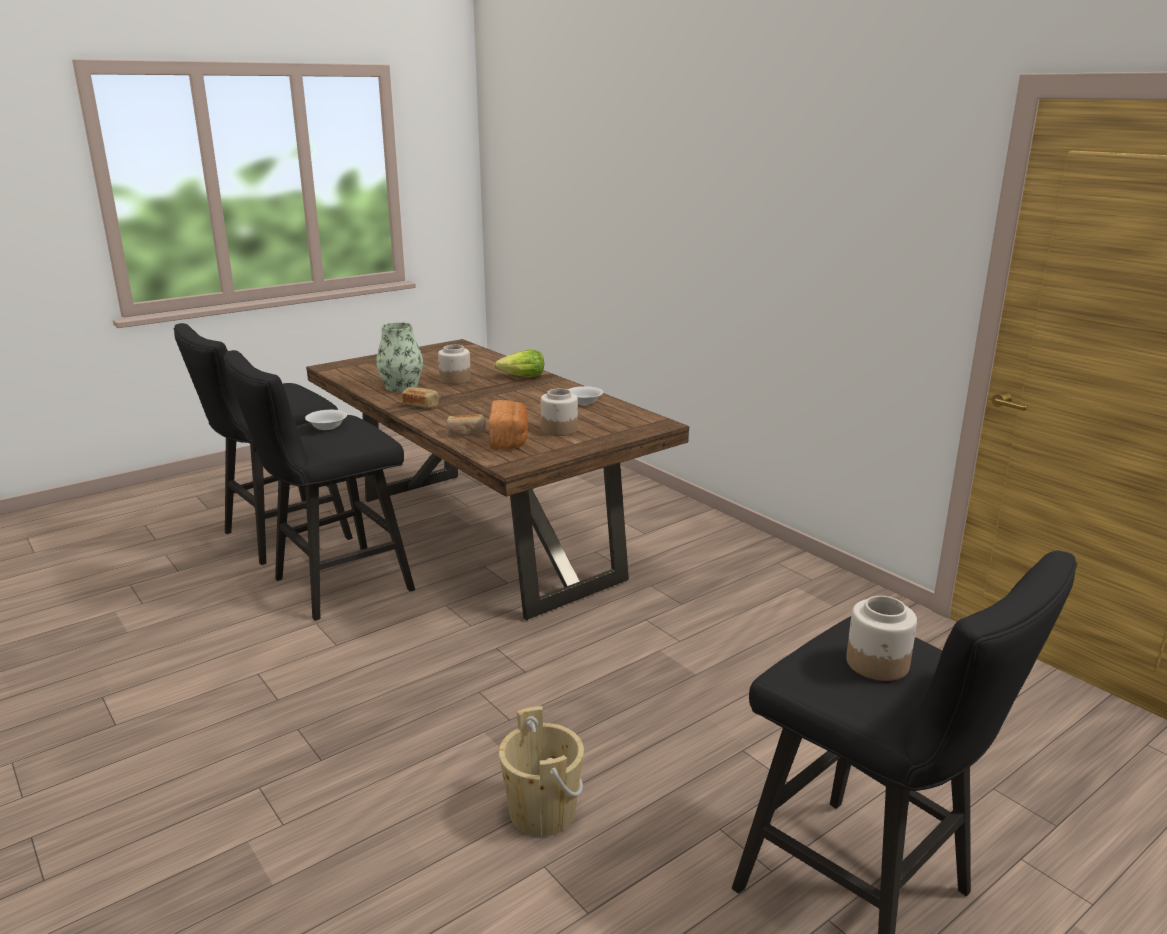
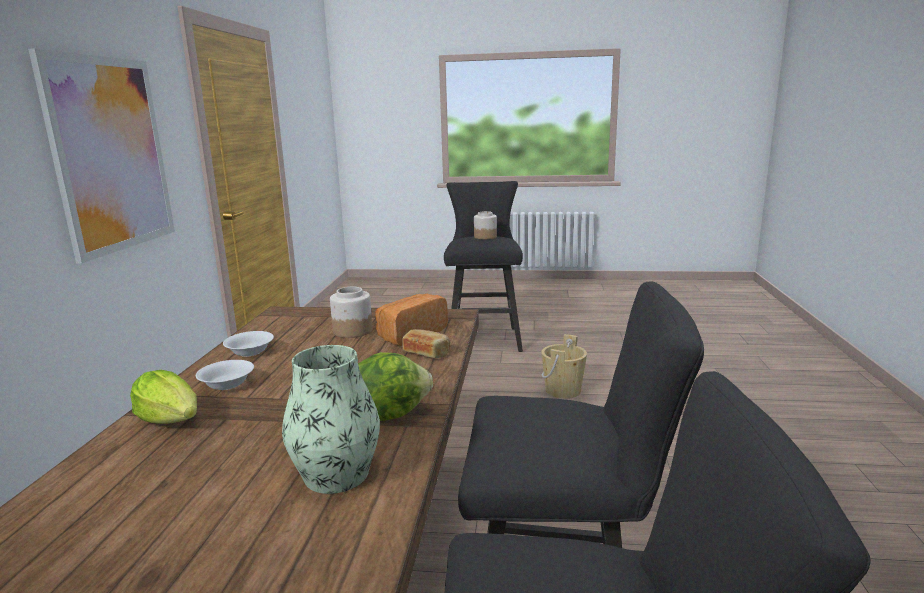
camera: 135 degrees left, 5 degrees down
(327, 426) = (548, 426): white bowl -> white bowl (226, 384)
(421, 405) = (389, 413): bread -> lettuce
(455, 380) = (242, 456): jar -> none
(824, 254) = (110, 155): none -> picture

